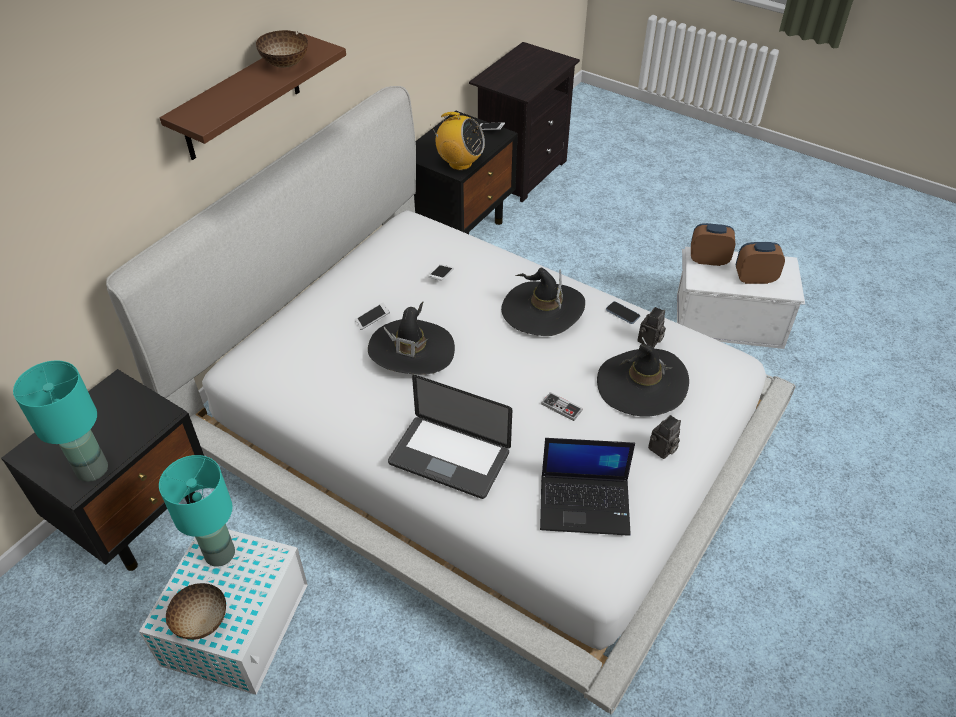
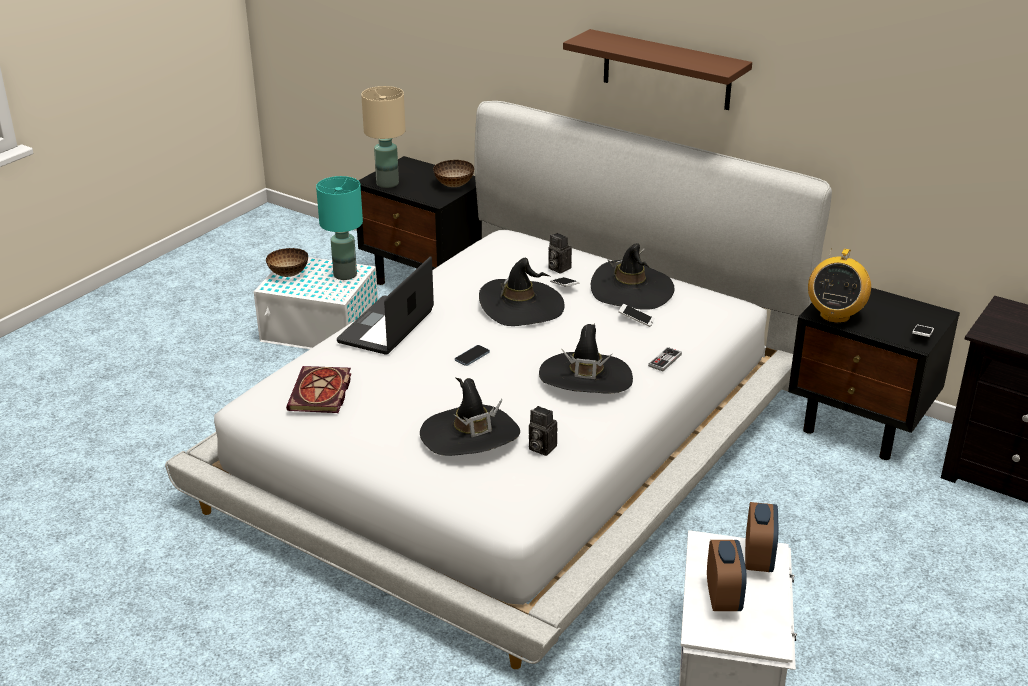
camera: 90 degrees right, 15 degrees down
(93, 470) = (387, 184): turquoise table lamp -> beige table lamp
(285, 64) = (686, 58): bowl -> bowl (453, 185)
(385, 275) = (632, 290): none -> black hat
(561, 407) = (441, 385): game controller -> game controller (665, 360)
(585, 504) = (321, 394): laptop -> book
(622, 313) = (587, 432): phone -> phone (472, 356)
(662, 450) = (379, 443): camera -> camera (557, 268)

